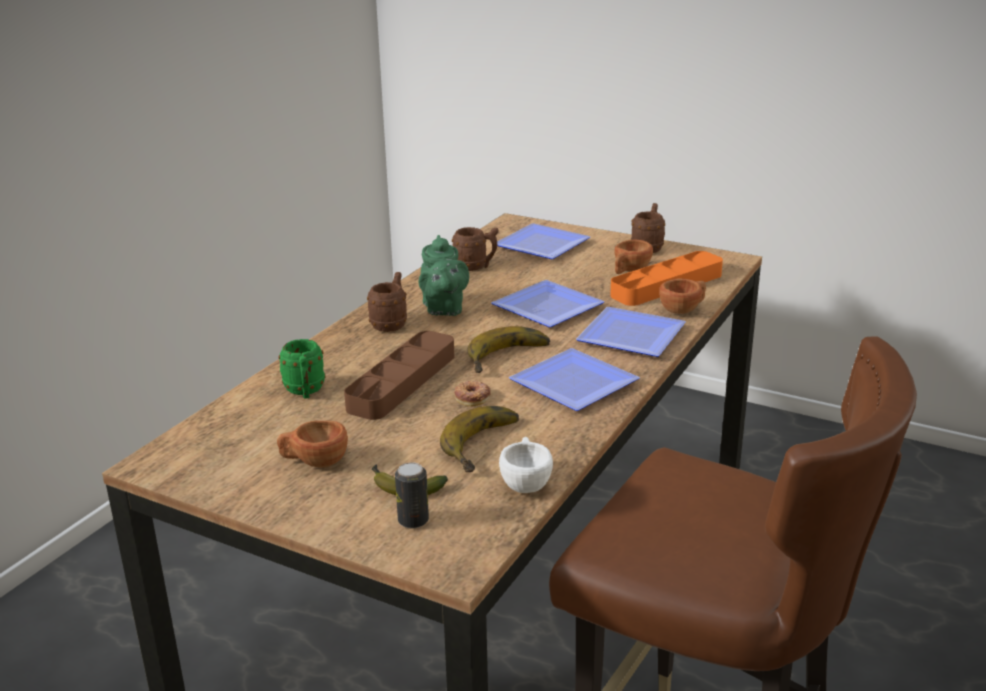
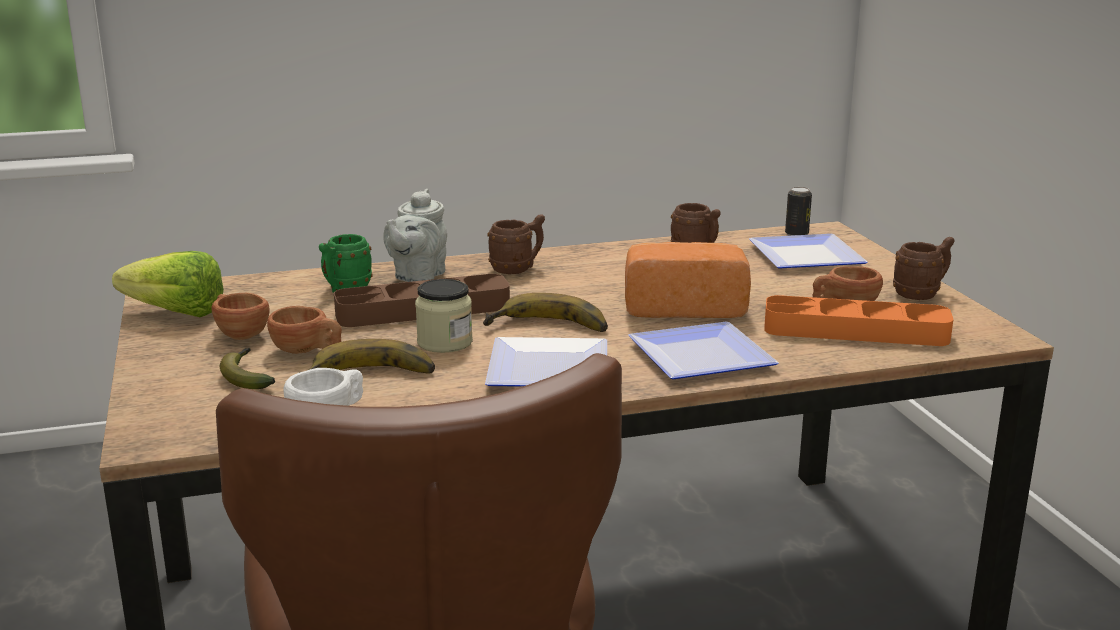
camera: 45 degrees right, 5 degrees down
(210, 475) = (169, 312): none -> lettuce
(336, 359) = (417, 277): none -> grey teapot
(413, 520) = (198, 399): can -> can (796, 234)
(443, 309) = (585, 274): green teapot -> none
(472, 397) = (444, 342): donut -> jar
(551, 308) = (683, 307): plate -> bread
(684, 310) = (817, 357): brown cup -> brown cup (307, 351)

